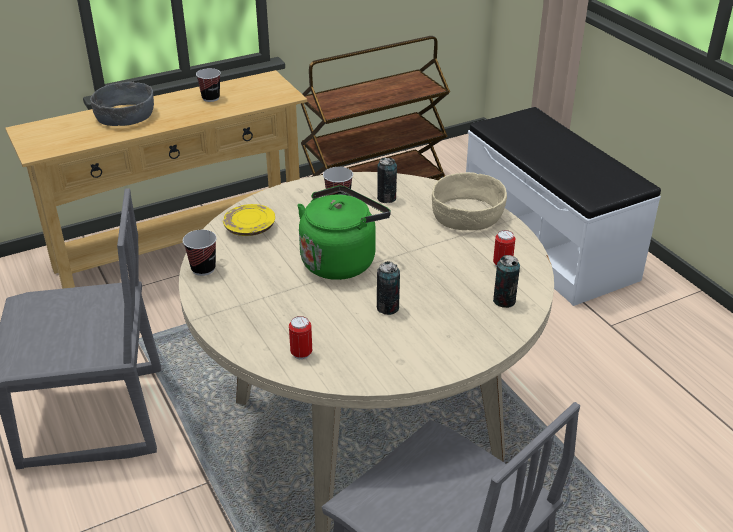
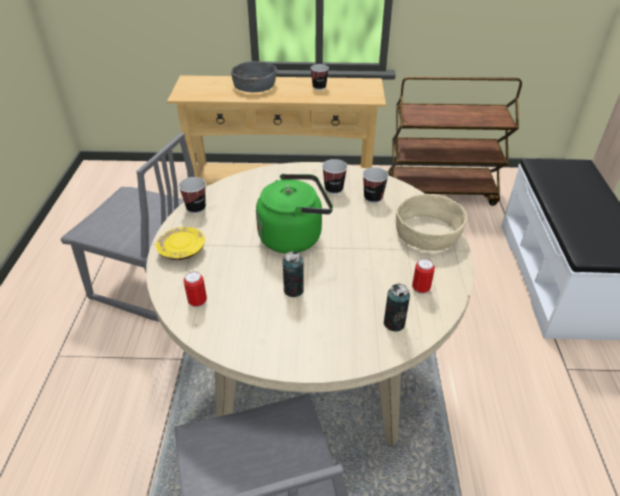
camera: 30 degrees right, 5 degrees up
(250, 228) = (254, 188): yellow plate -> yellow plate (182, 250)
(386, 198) = (373, 198): can -> cup

